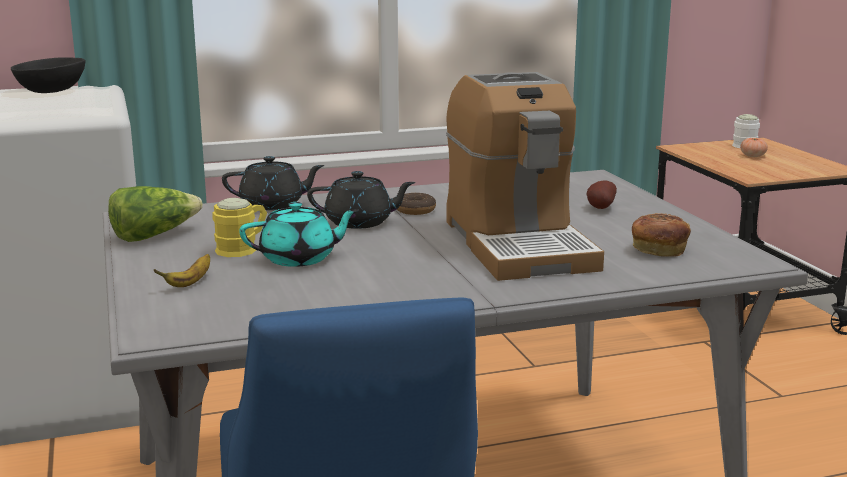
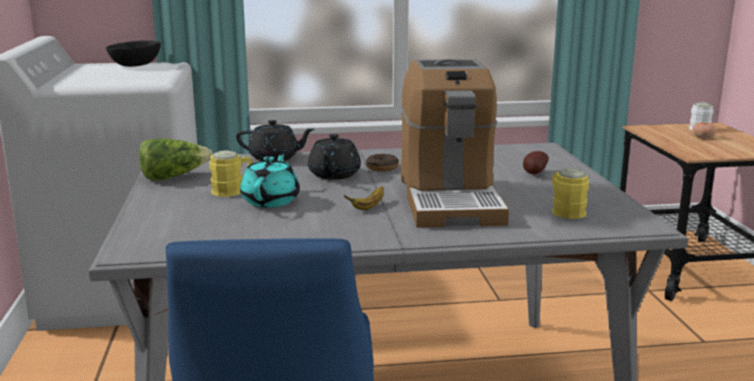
camera: 10 degrees right, 0 degrees up
(189, 283) = (178, 214): banana -> banana (368, 207)
(299, 258) = (271, 200): turquoise teapot -> turquoise teapot turned 75 degrees counterclockwise
(360, 222) = (333, 175): black teapot -> black teapot turned 90 degrees clockwise
(658, 249) = (565, 210): bread -> yellow mug

